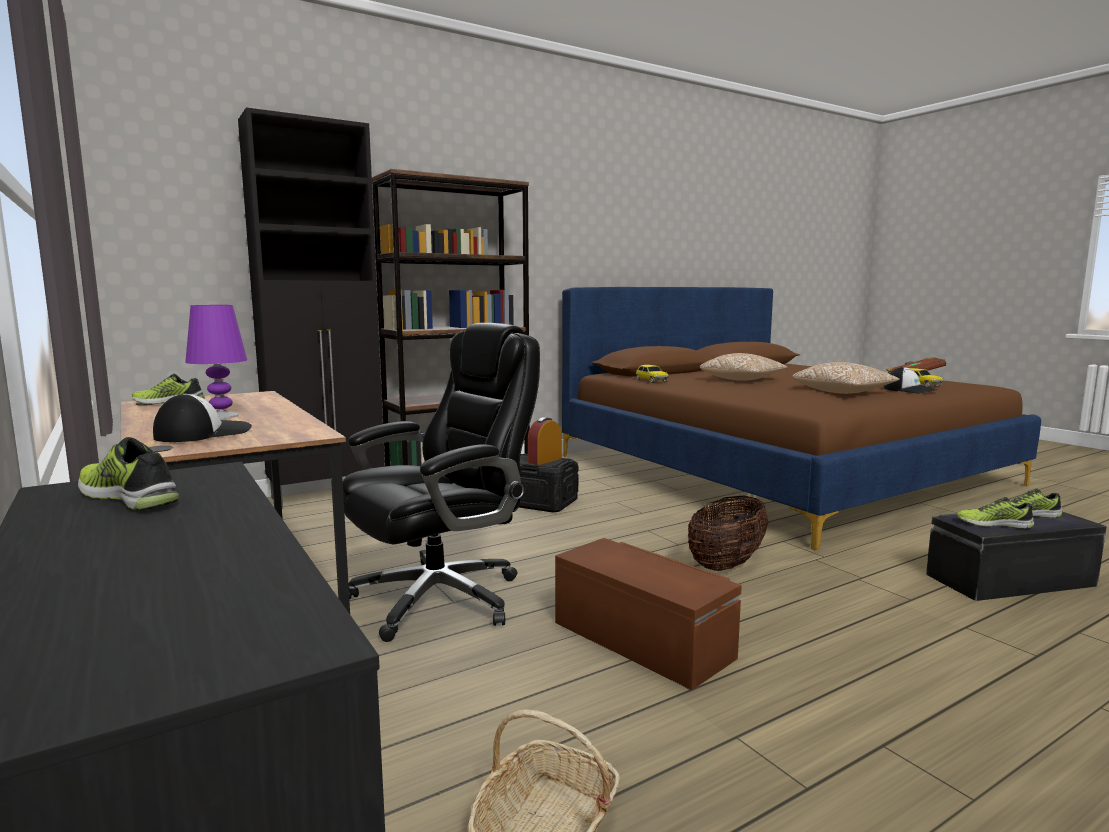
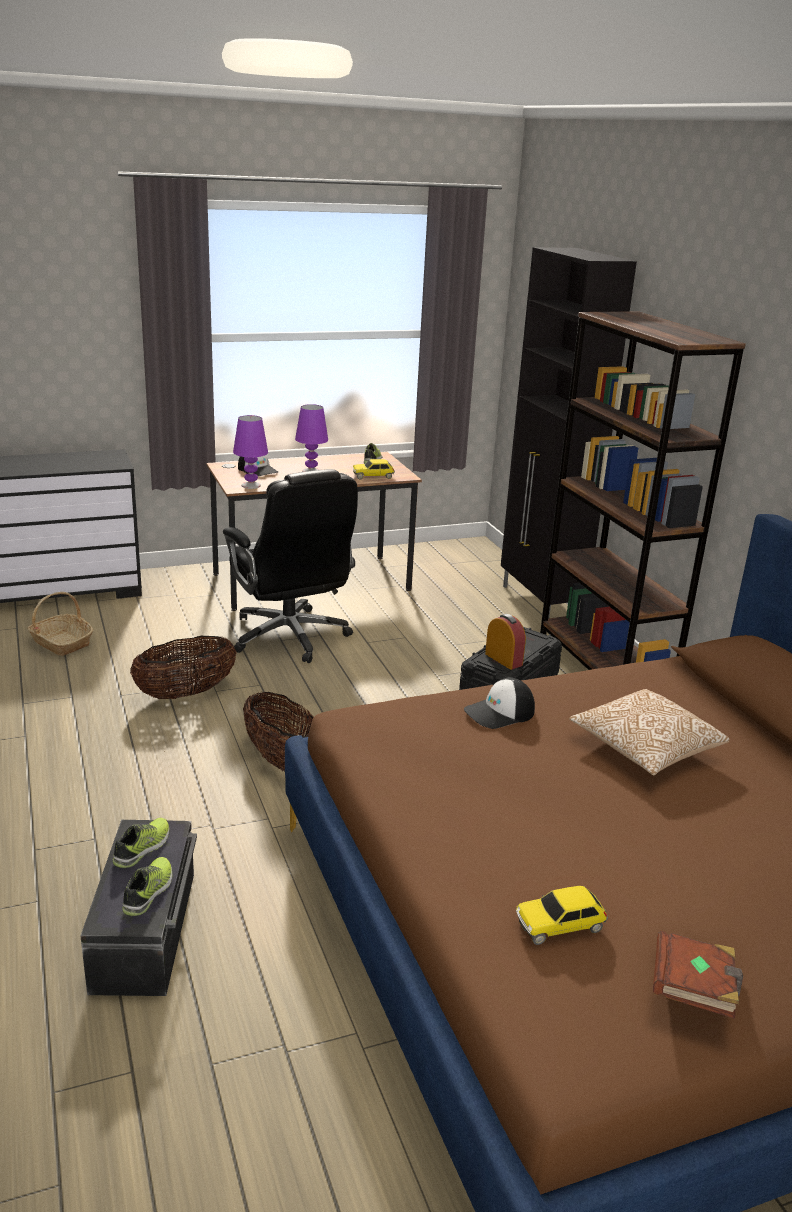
camera: 100 degrees right, 15 degrees up
(131, 497) = (94, 459): shoe -> none
(299, 430) = (251, 485): none -> purple table lamp
(643, 639) = (186, 693): brown storage box -> basket
(651, 380) = (639, 674): toy car -> toy car (373, 476)
(843, 393) = (478, 790): pillow -> none
(910, 390) = (497, 879): cap -> cap (500, 713)

